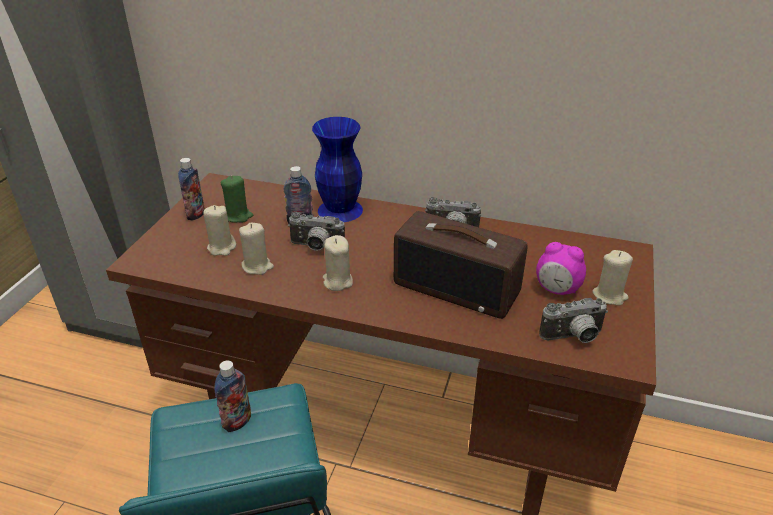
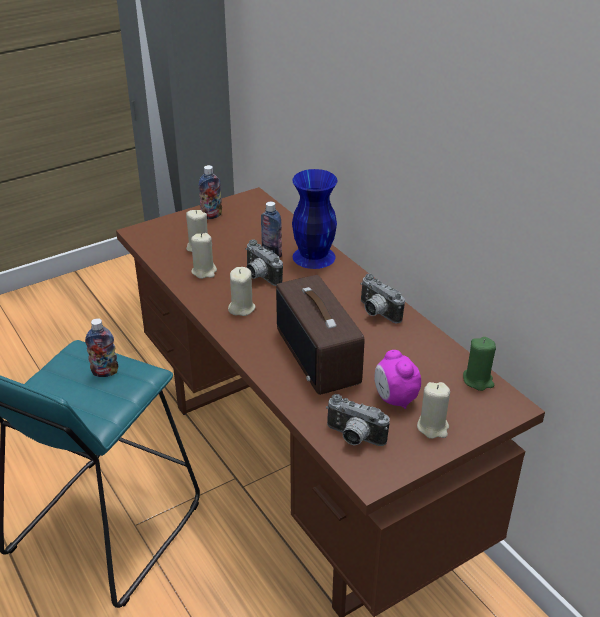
camera: 40 degrees right, 0 degrees up
(238, 216) = (237, 229): green candle -> green candle (478, 380)

